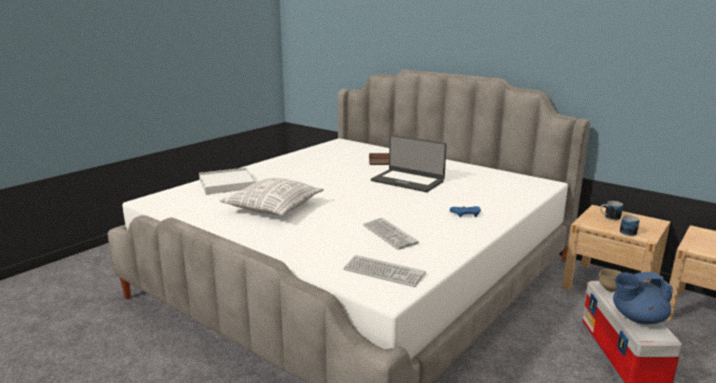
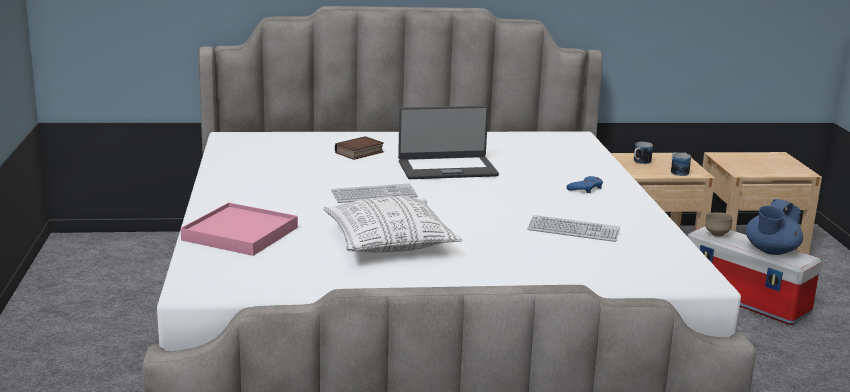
camera: 45 degrees left, 0 degrees up
(227, 184) = (240, 234): white tray -> pink tray
(384, 272) = (654, 265): keyboard -> keyboard (374, 195)

